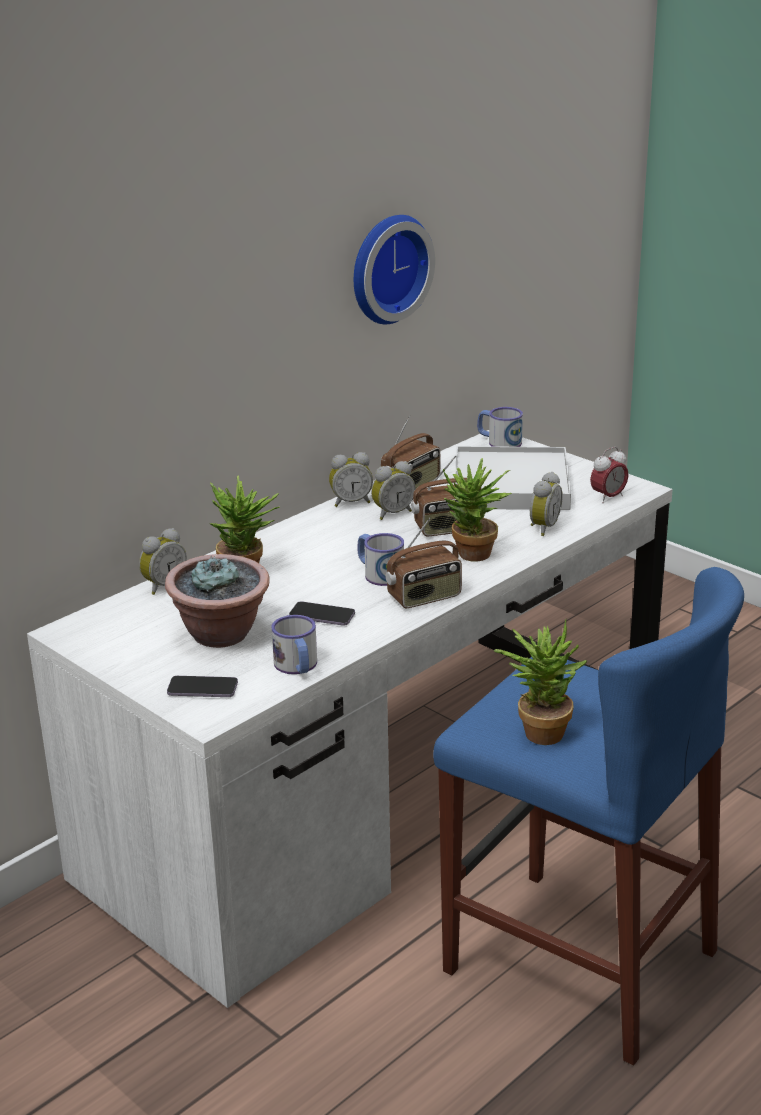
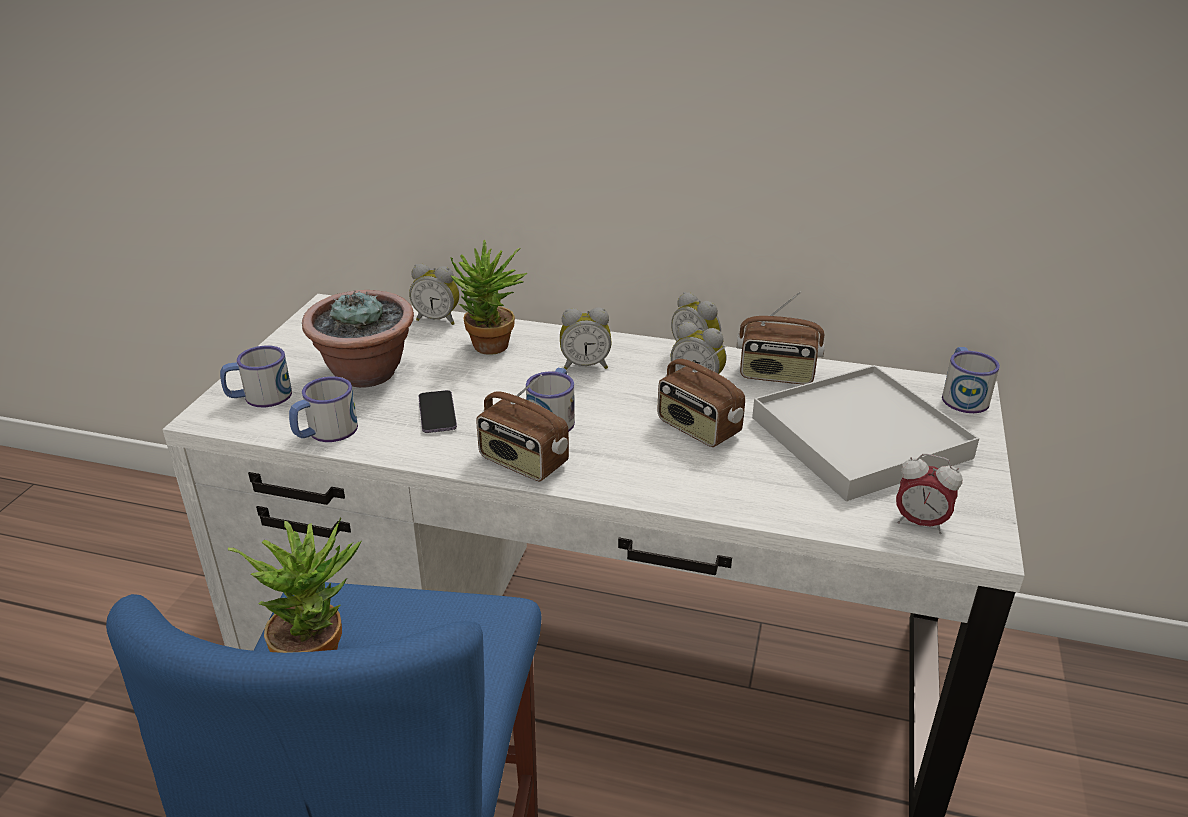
camera: 60 degrees right, 5 degrees up
(202, 689) = (259, 397): phone -> mug
(386, 268) = (839, 95): wall clock -> none
(472, 557) = (646, 465): potted plant -> none
(542, 527) = (773, 494): alarm clock -> alarm clock (585, 365)

